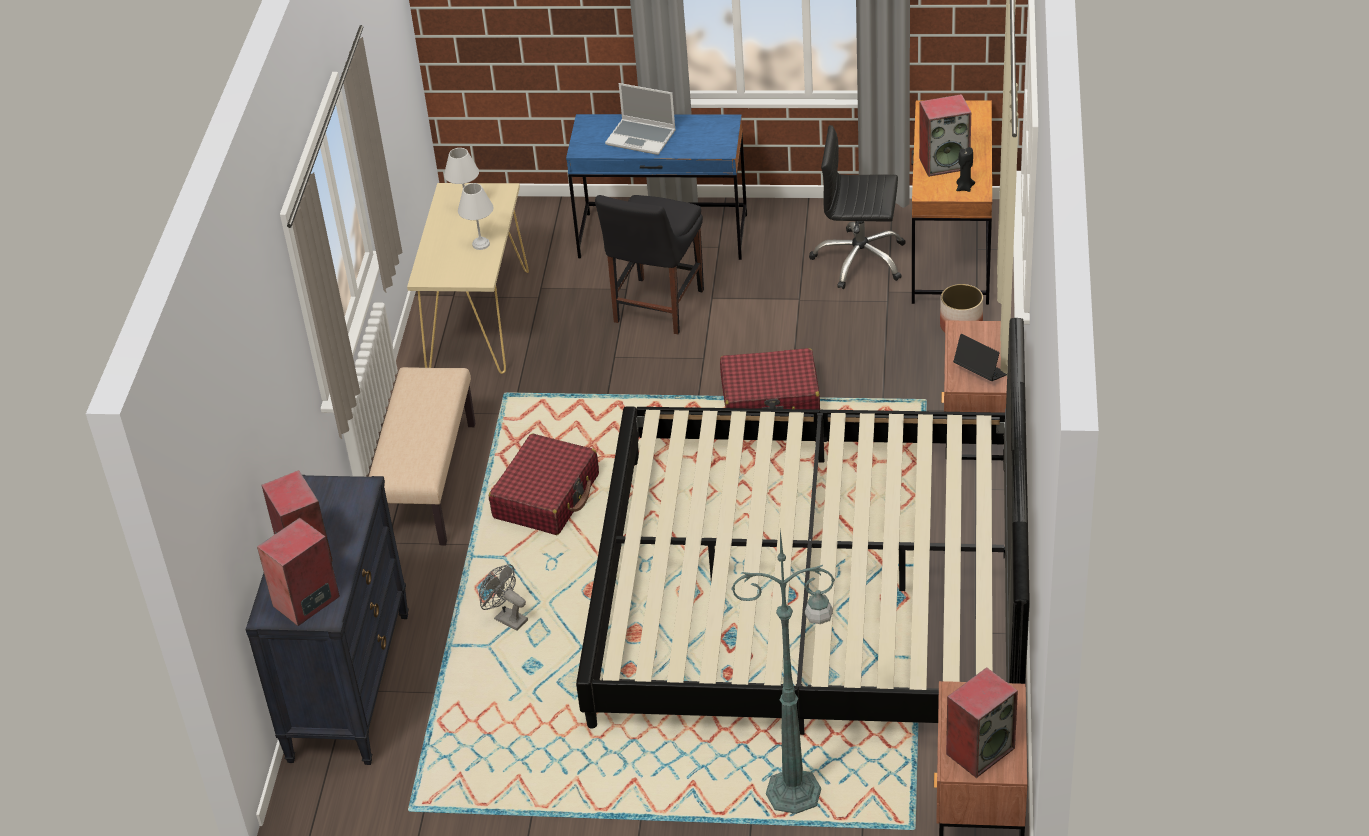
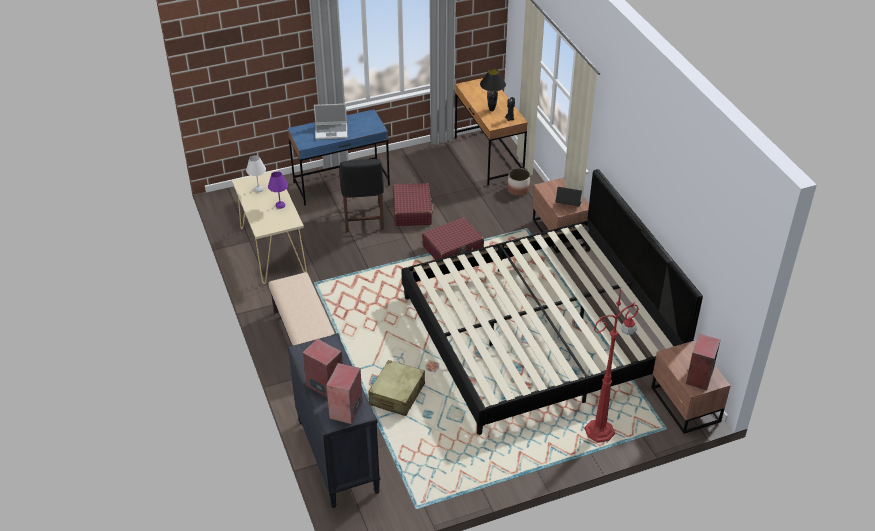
camera: 30 degrees left, 0 degrees up
(480, 244) = (279, 205): white table lamp -> purple table lamp
(506, 618) = (397, 395): grey fan -> beige suitcase
(547, 496) = (373, 327): red suitcase -> red suitcase (412, 211)
(797, 792) = (601, 430): green floor lamp -> red floor lamp
(860, 260) = (448, 171): black office chair -> none
(945, 163) = (492, 109): speaker -> black table lamp

